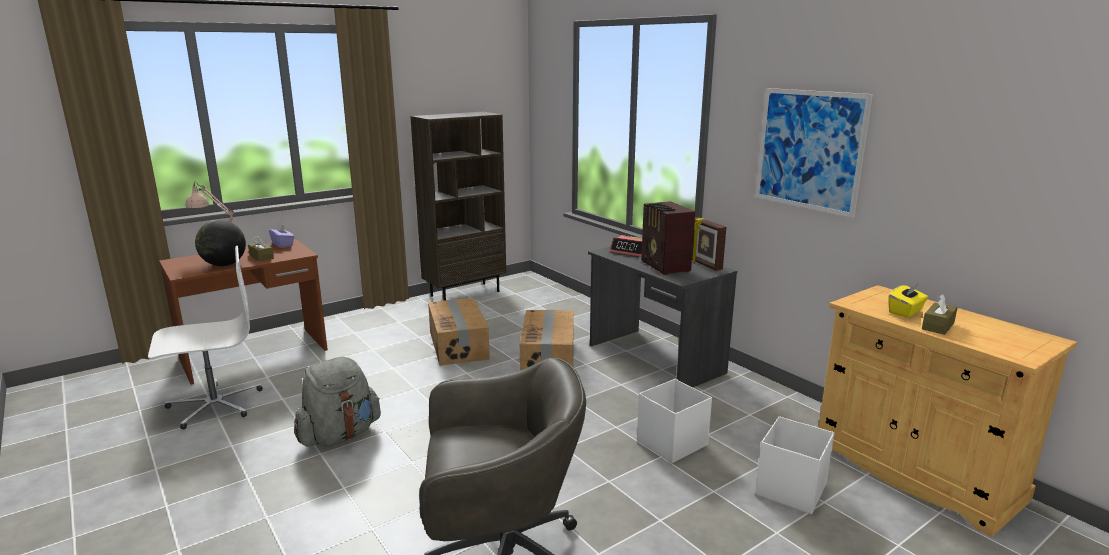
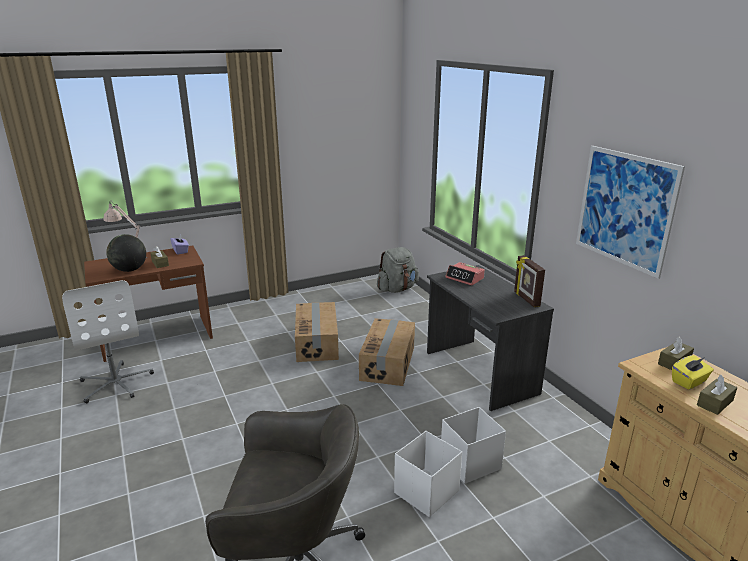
camera: 10 degrees right, 5 degrees up
(214, 405) = (116, 383): white office chair -> white office chair turned 75 degrees clockwise
(340, 435) = (201, 423): grey backpack -> grey backpack (397, 289)
(465, 293) = (336, 290): brown bookcase -> none
(665, 266) = (488, 298): radio -> none
(790, 490) = (563, 525): white storage box -> white storage box (425, 492)
(883, 298) = (674, 362): none -> brown tissue box

